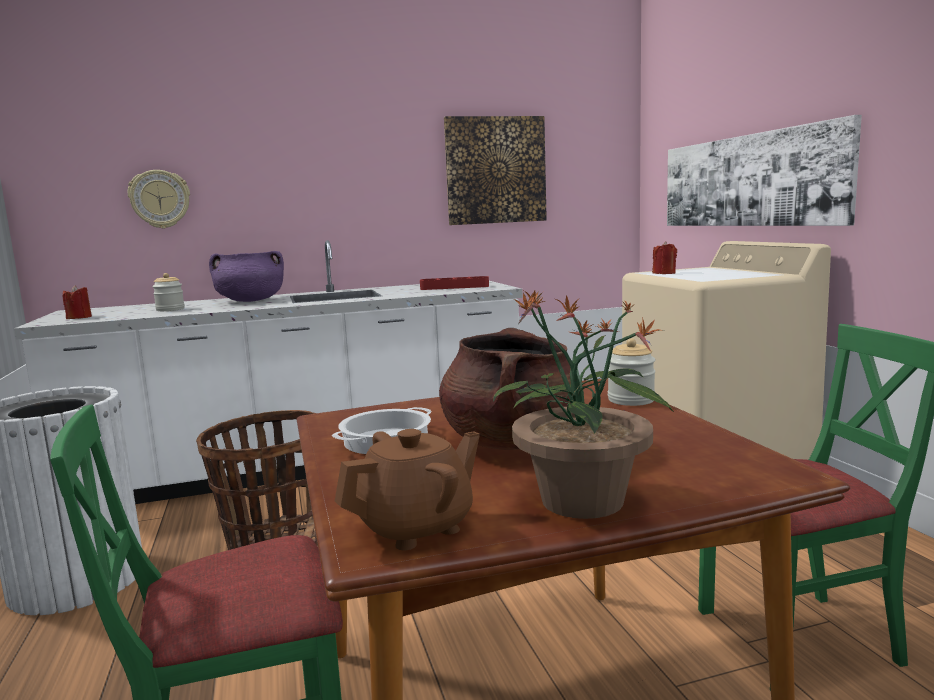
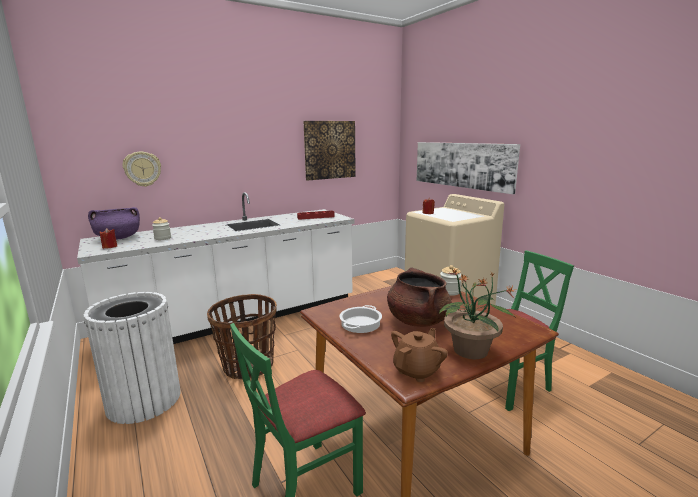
camera: 15 degrees left, 5 degrees up
(250, 301) = (205, 229): purple cooking pot -> purple cooking pot (118, 238)

